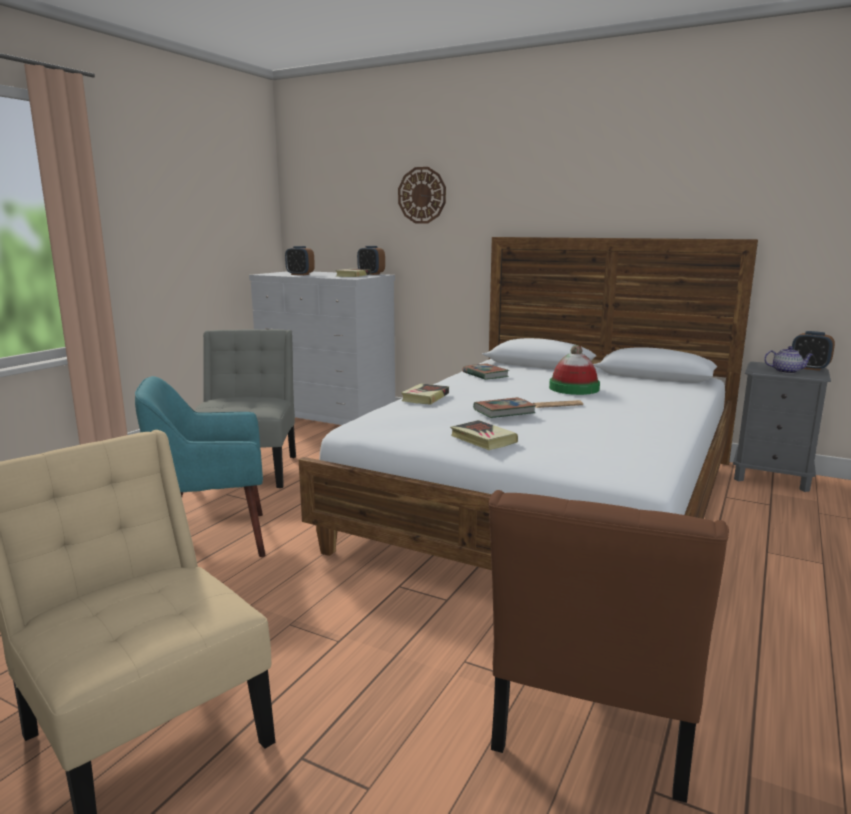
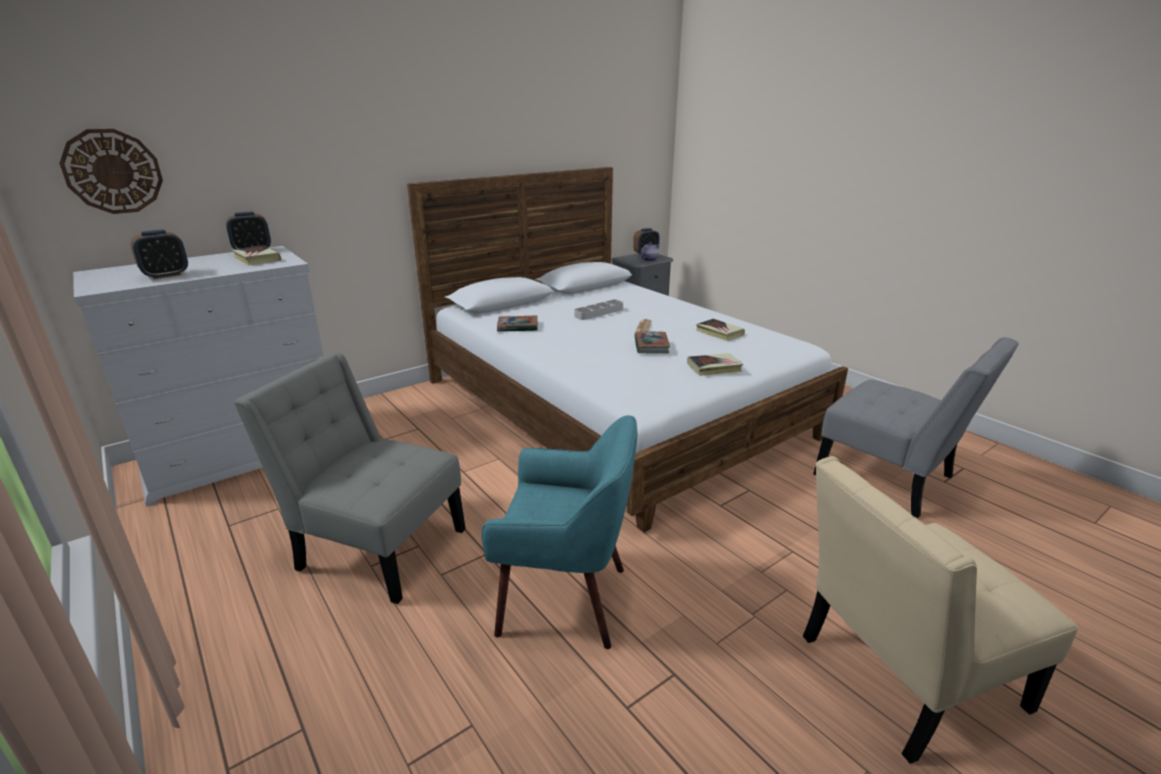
camera: 65 degrees left, 10 degrees up
(213, 539) = (565, 599): turquoise armchair -> turquoise armchair turned 90 degrees counterclockwise
(422, 195) = (301, 137): wall clock -> wall clock (113, 171)
(425, 397) = (576, 362): book -> book (719, 333)
(574, 388) = (599, 312): hat -> grey tray
(592, 721) = (891, 479): brown chair -> grey chair

